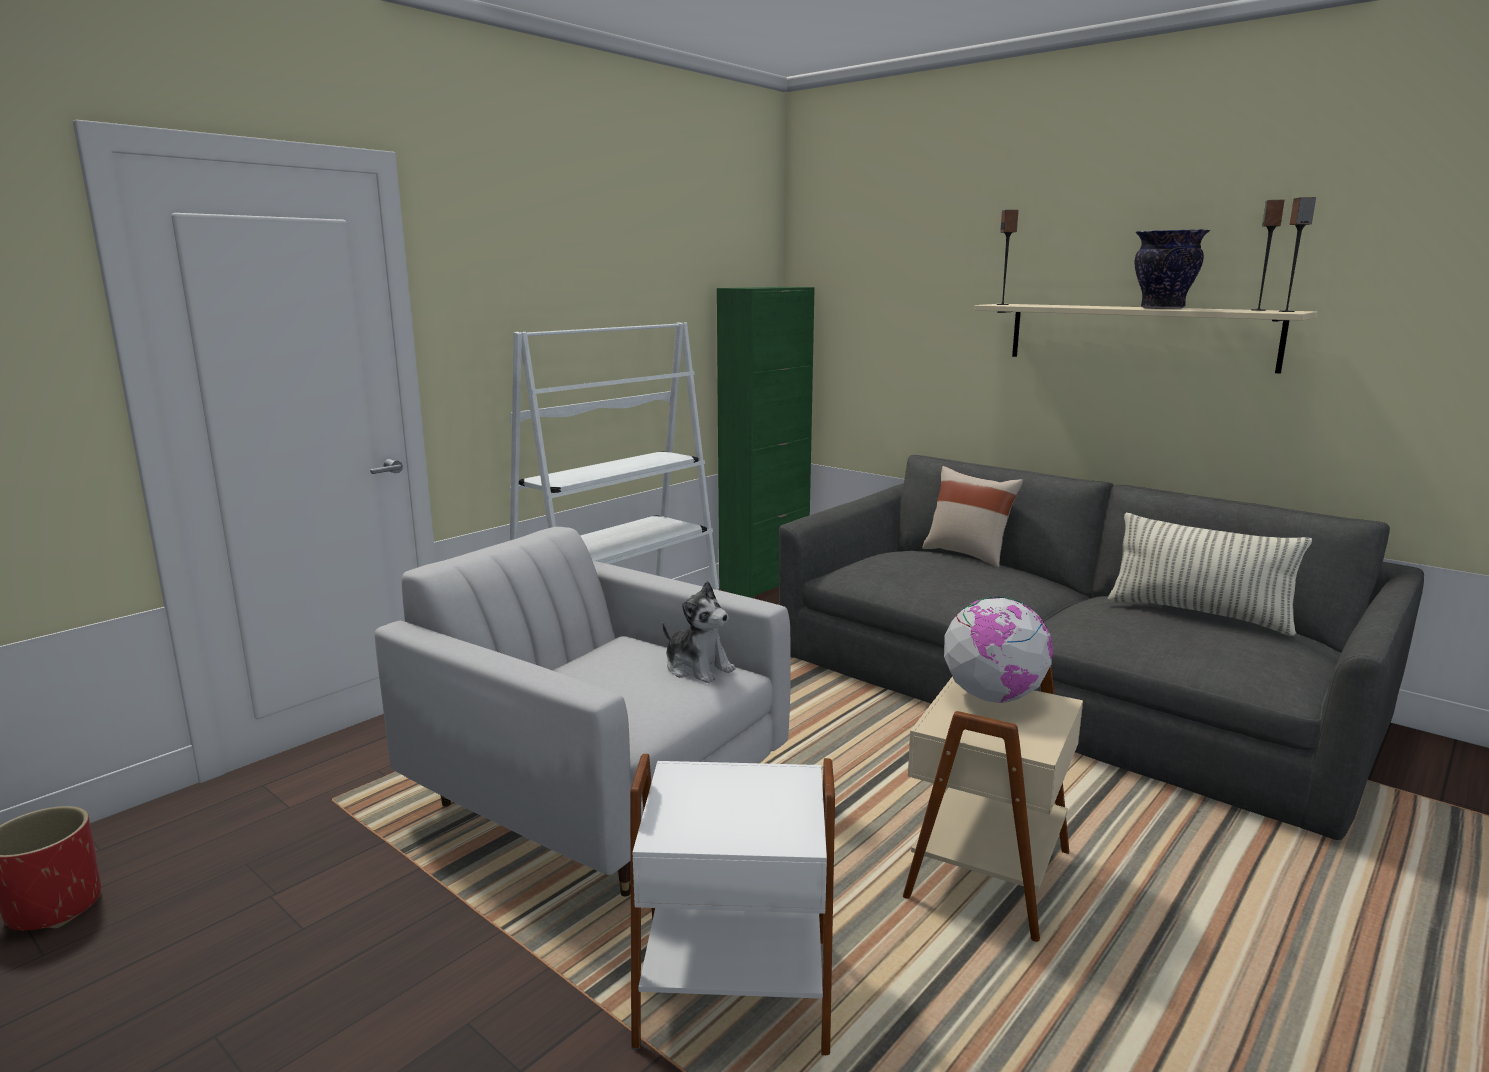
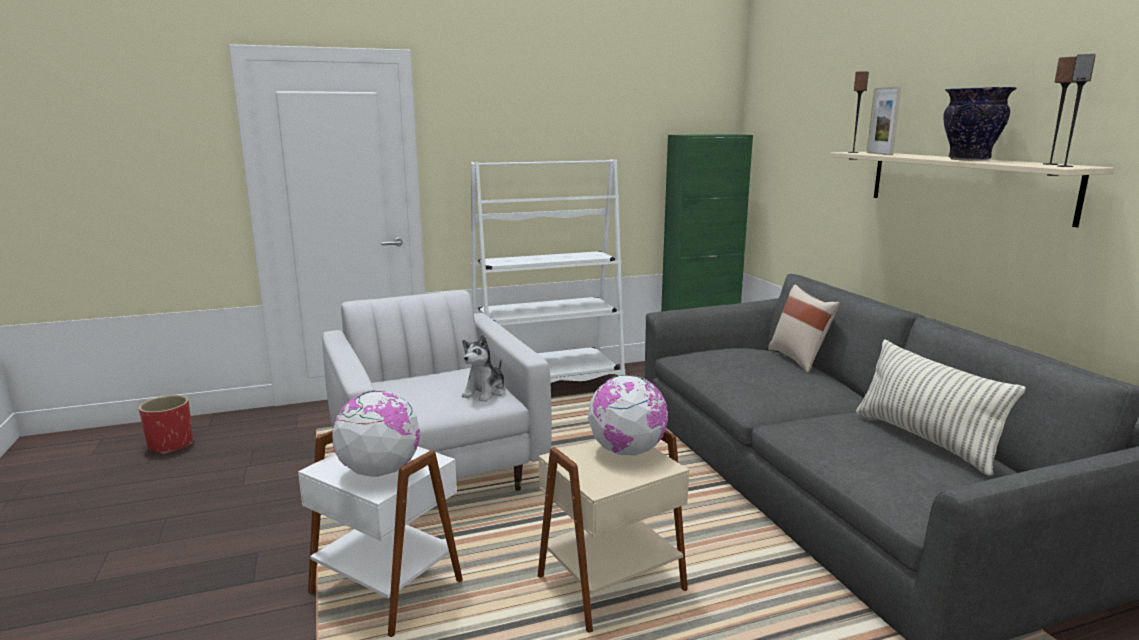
camera: 30 degrees right, 0 degrees up
(698, 668) = (485, 392): plush toy -> plush toy turned 45 degrees clockwise
(753, 813) = (379, 471): none -> globe
(1038, 305) = (879, 154): none -> picture frame

